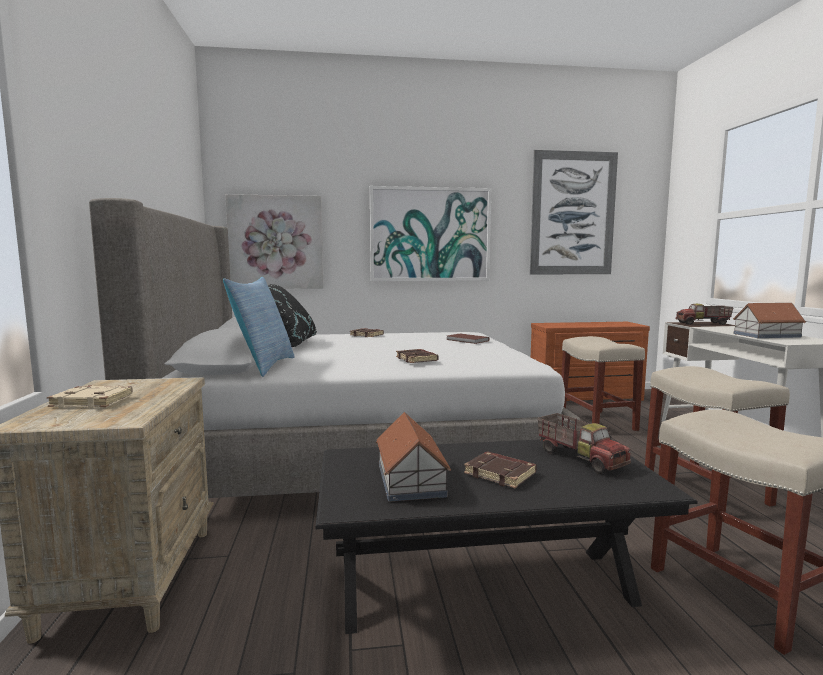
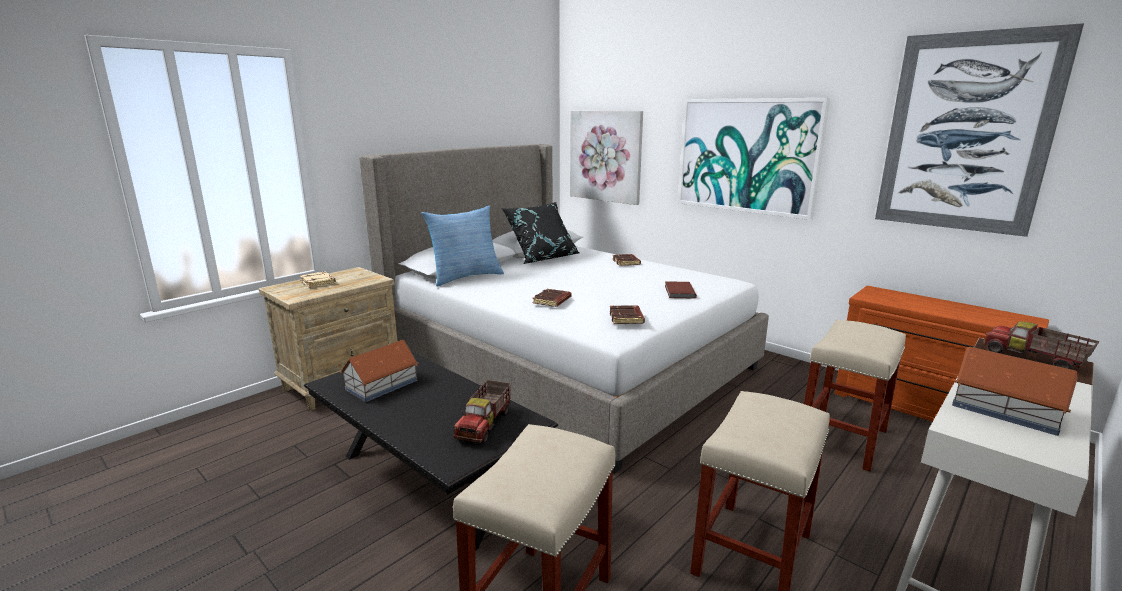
camera: 50 degrees right, 10 degrees up
(501, 474) = (420, 406): brown book -> brown book (627, 318)

